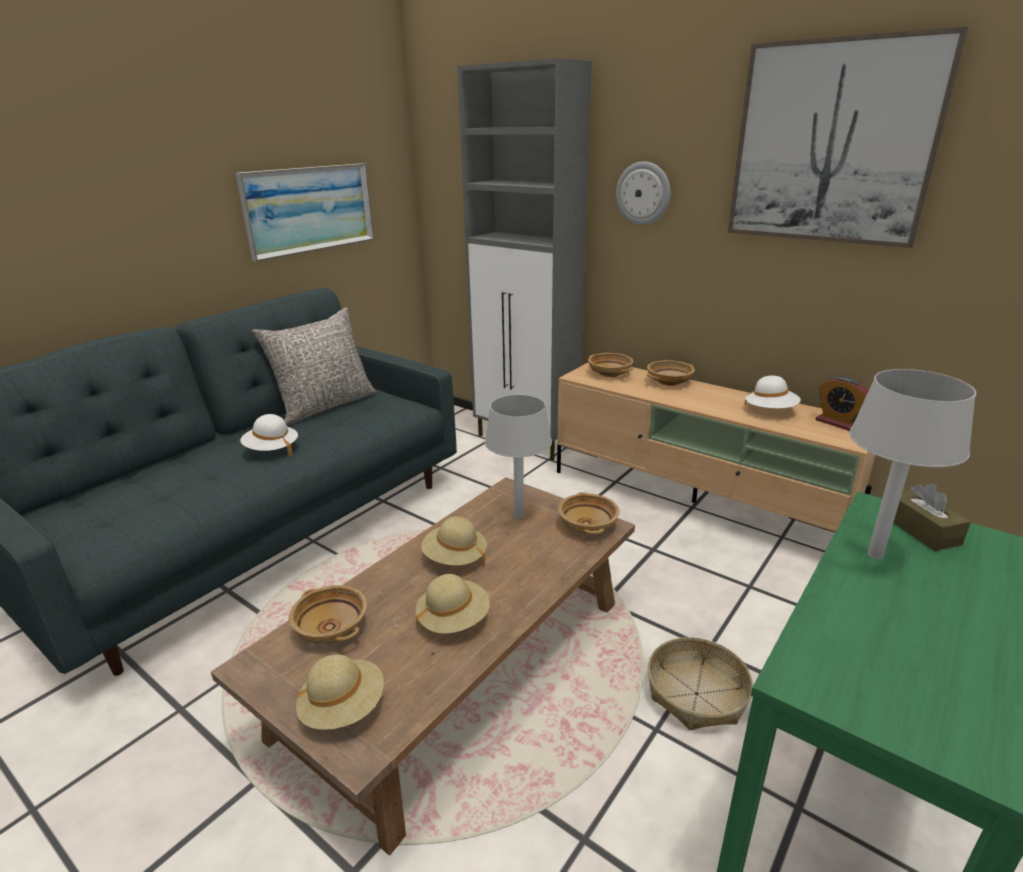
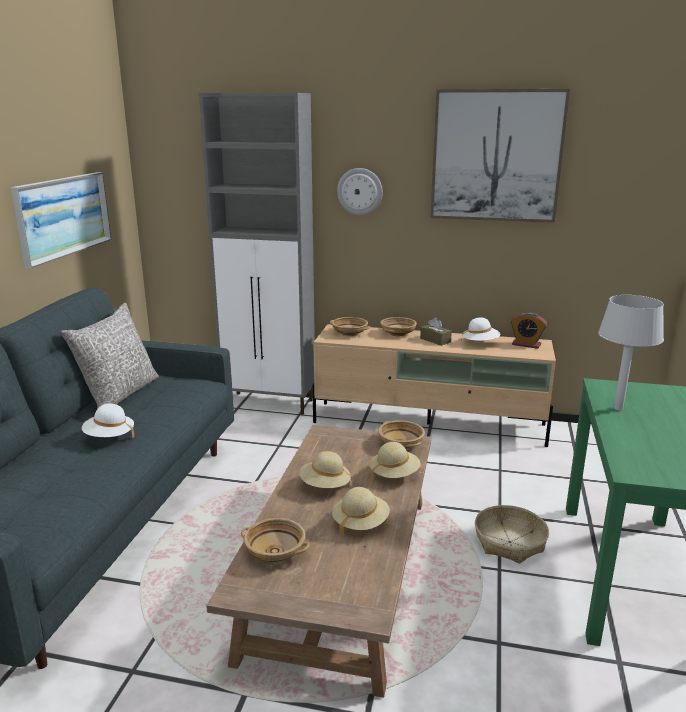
camera: 25 degrees left, 5 degrees down
(343, 708) = (333, 594): beige hat -> beige hat (394, 474)
(519, 516) = (346, 448): grey table lamp -> none
(921, 530) = (630, 392): brown tissue box -> brown tissue box (435, 340)

